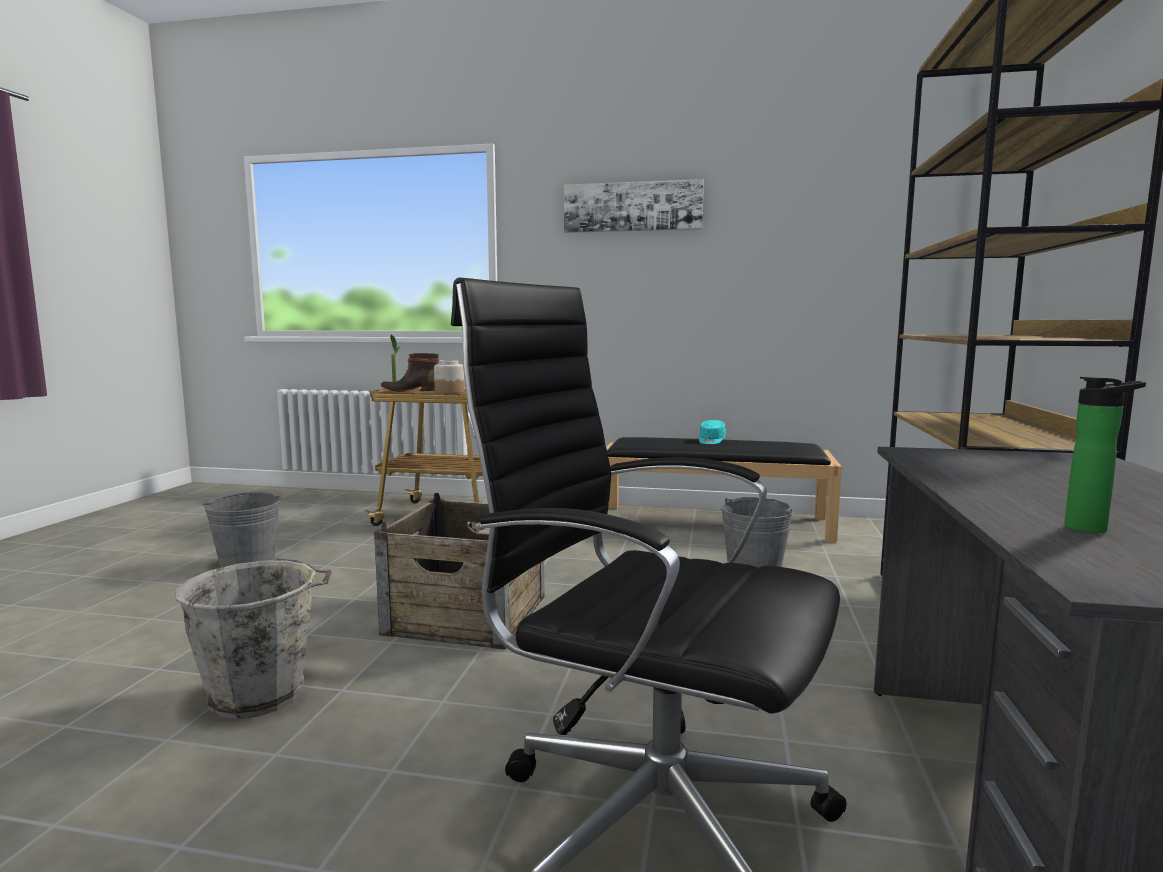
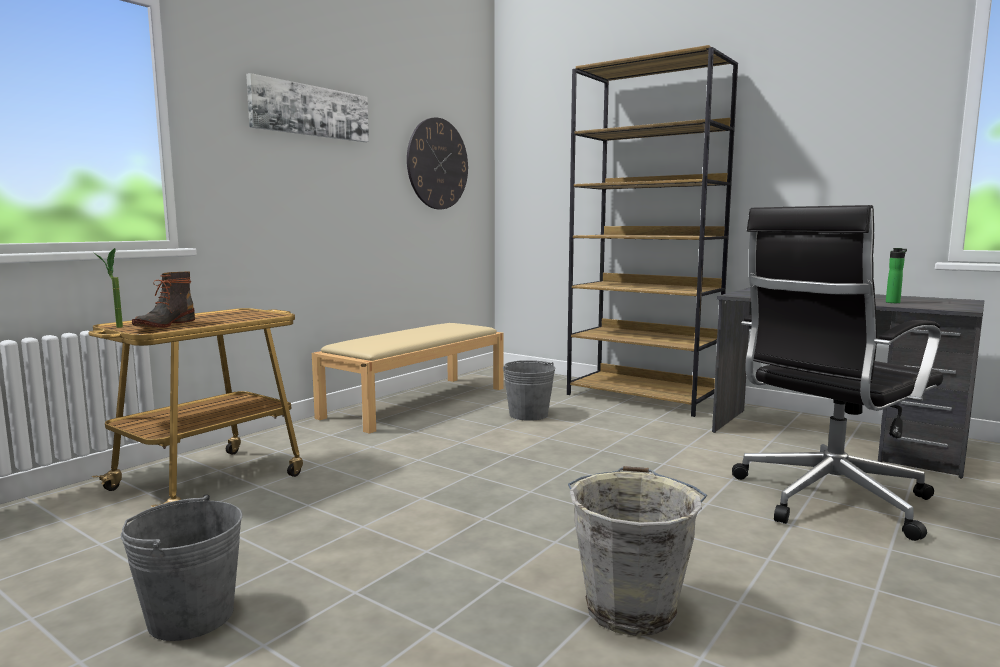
camera: 65 degrees left, 0 degrees up
(449, 392) = (229, 318): jar -> none
(468, 614) = (521, 506): crate -> none
(711, 441) = (403, 332): turquoise cap -> none
(714, 522) = (417, 402): black bench -> beige bench
(826, 242) = (437, 164): none -> wall clock

